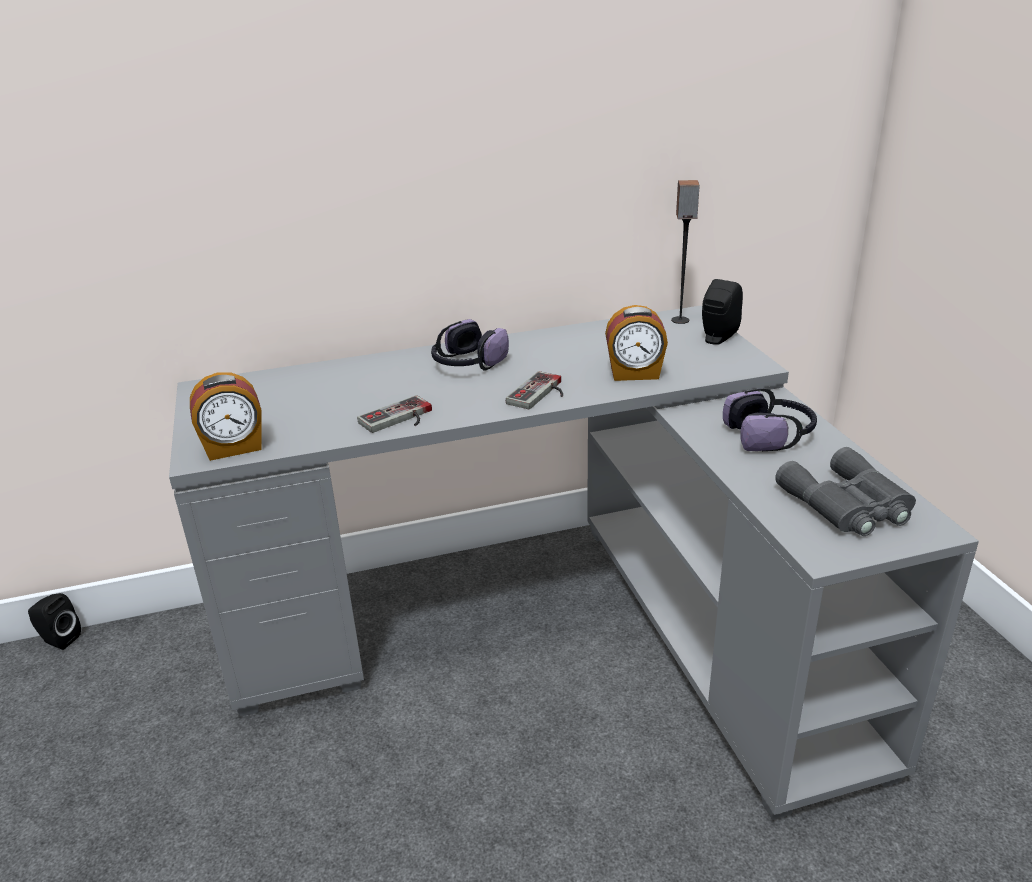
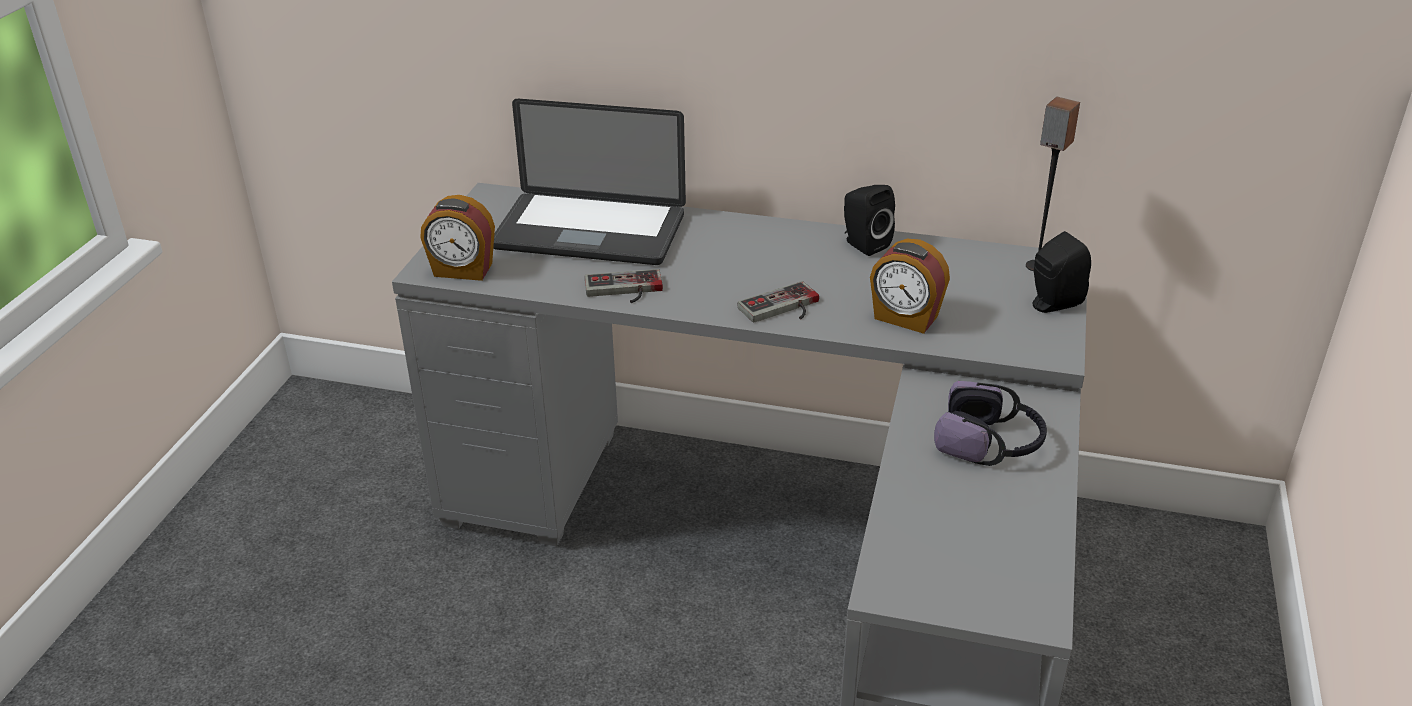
camera: 30 degrees right, 5 degrees up
(59, 639) = (350, 392): black speaker -> black speaker (863, 244)
(323, 389) = (589, 232): none -> laptop
(467, 364) = (748, 248): headphones -> none
(847, 505) = (976, 552): grey binoculars -> none

